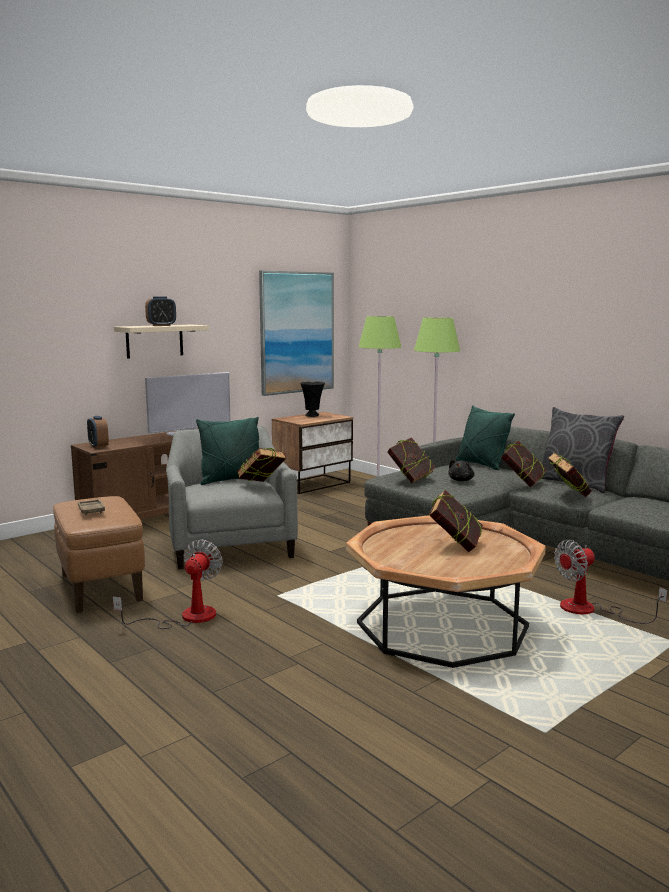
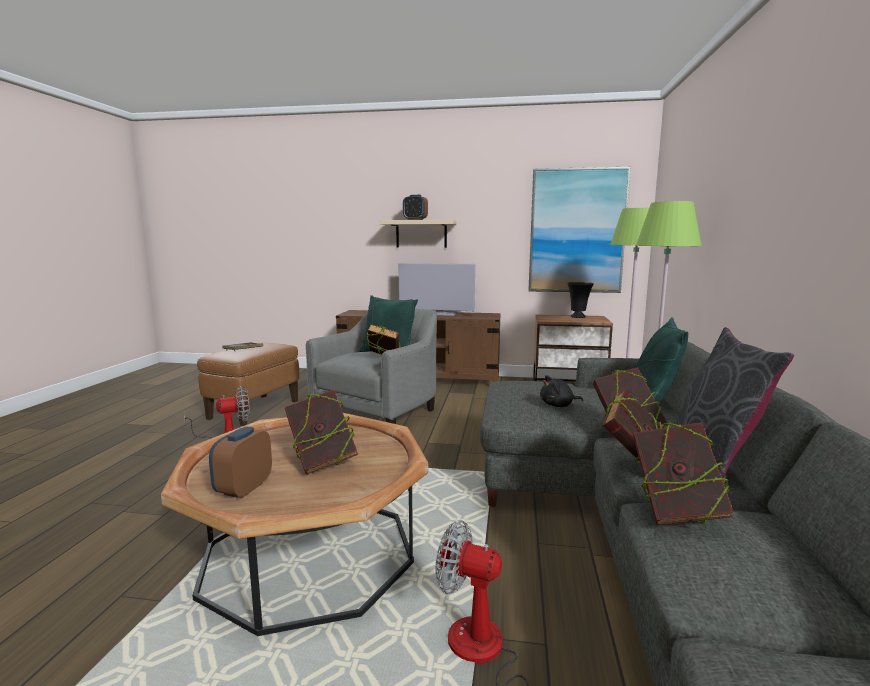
camera: 50 degrees right, 0 degrees up
(98, 446) = (355, 312): alarm clock -> alarm clock (243, 488)
(411, 479) = (513, 390): book -> book (675, 513)

